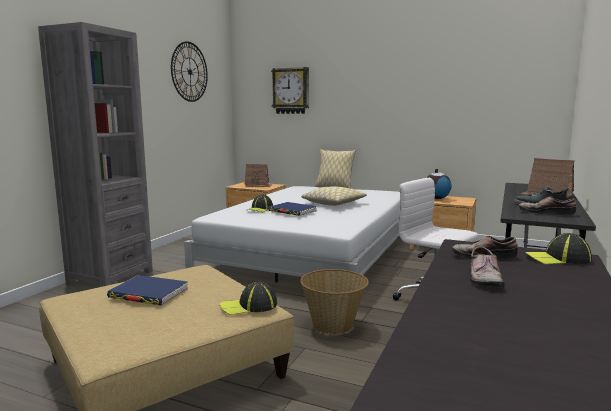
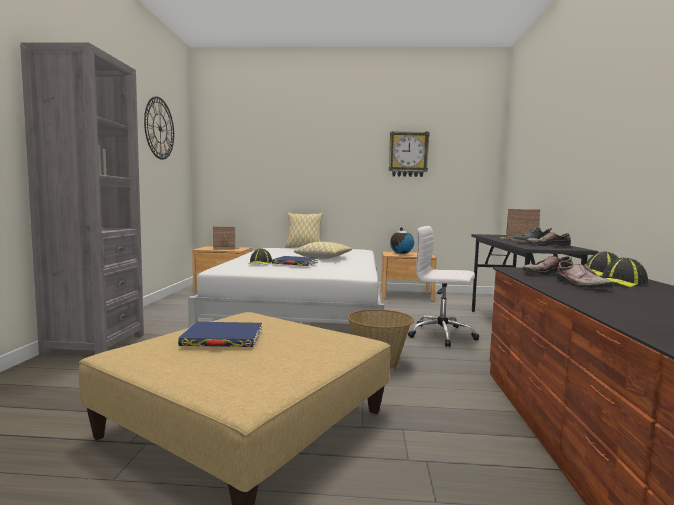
camera: 20 degrees left, 5 degrees down
(249, 306) = (346, 339): cap -> cap (620, 282)
(291, 91) = (257, 157): wall clock -> wall clock (408, 154)

